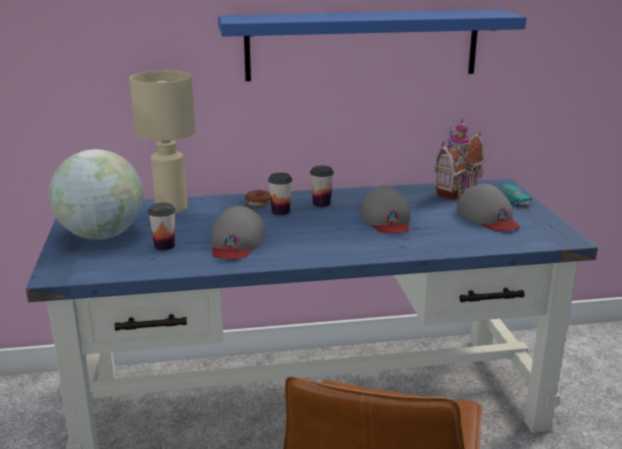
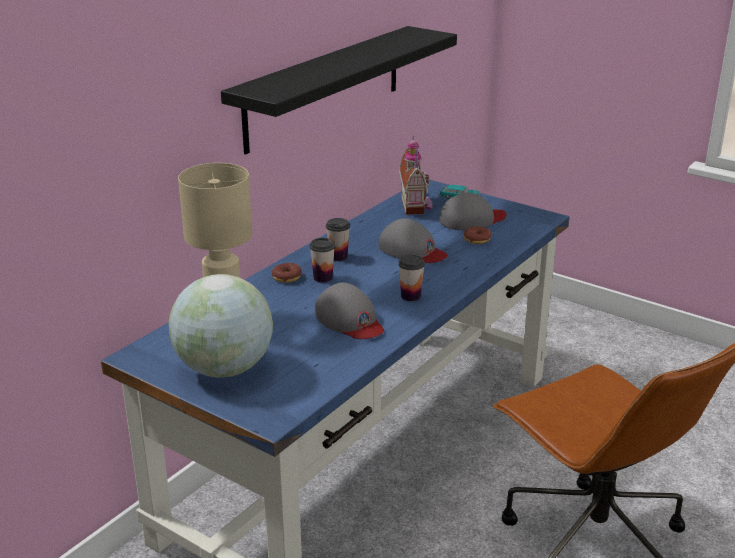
camera: 45 degrees left, 5 degrees up
(164, 246) = (300, 350): cup -> cup (410, 296)
(362, 45) = (325, 87): blue shelf -> black shelf
(459, 232) = (477, 240): none -> donut
(488, 217) = (472, 219): grey cap -> grey cap turned 45 degrees counterclockwise

